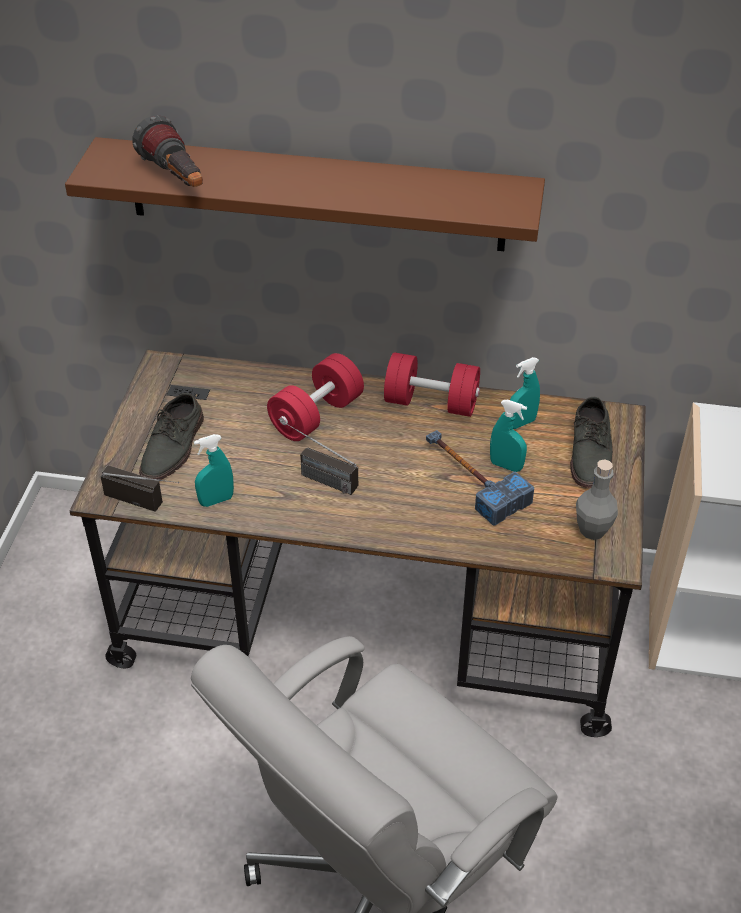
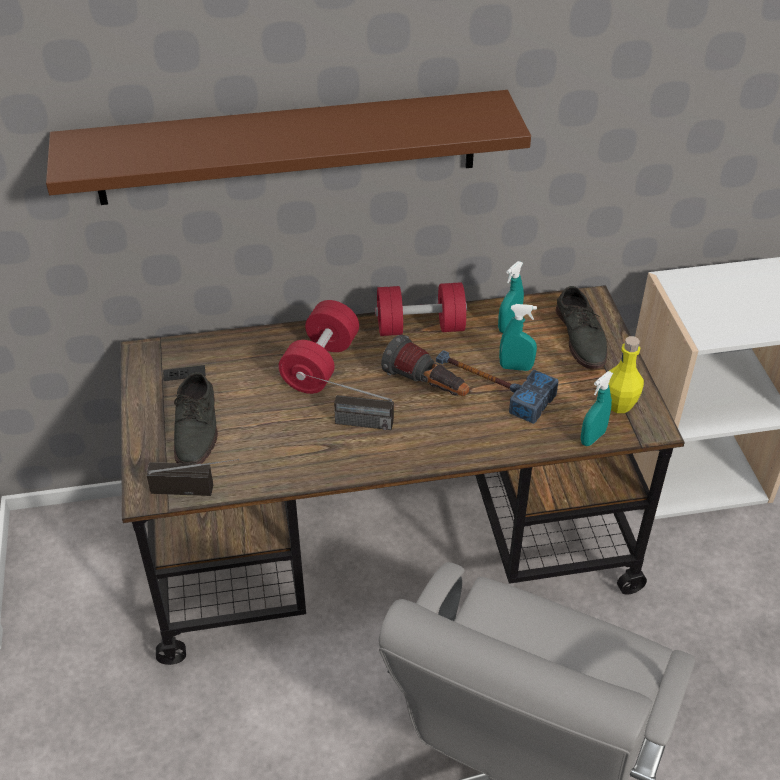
camera: 20 degrees left, 0 degrees up
(176, 179) = (161, 156): flashlight -> flashlight (427, 386)
(216, 500) = (266, 469): turquoise spray bottle -> turquoise spray bottle (592, 438)
(592, 530) = (619, 405): grey bottle -> yellow bottle

